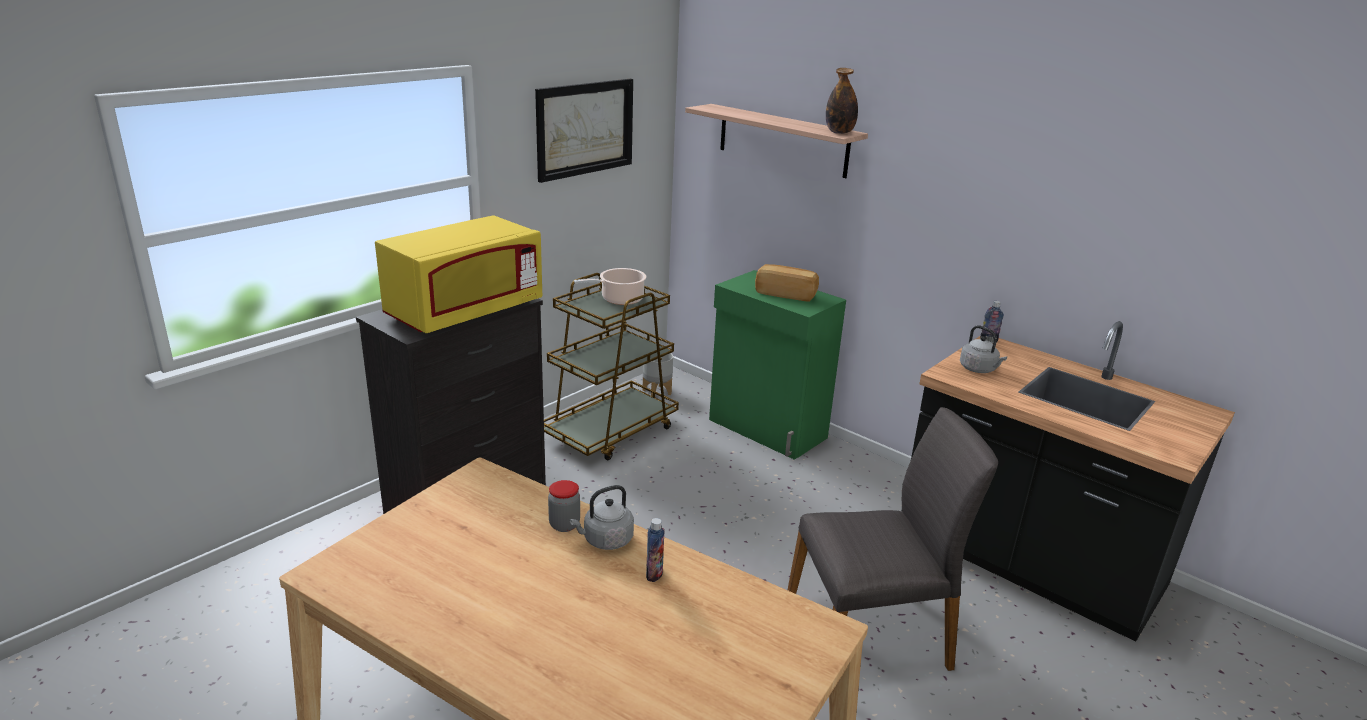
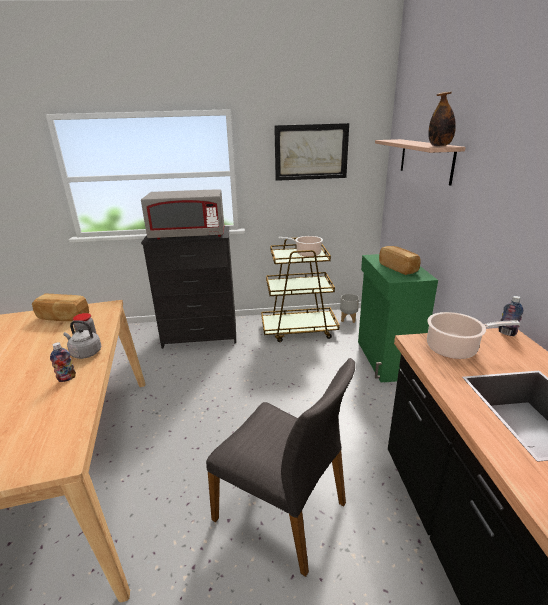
camera: 45 degrees right, 0 degrees up
(443, 519) = (63, 317): none -> bread
(465, 311) = (188, 235): yellow microwave -> grey microwave
(979, 369) = (455, 348): grey kettle -> cooking pot

